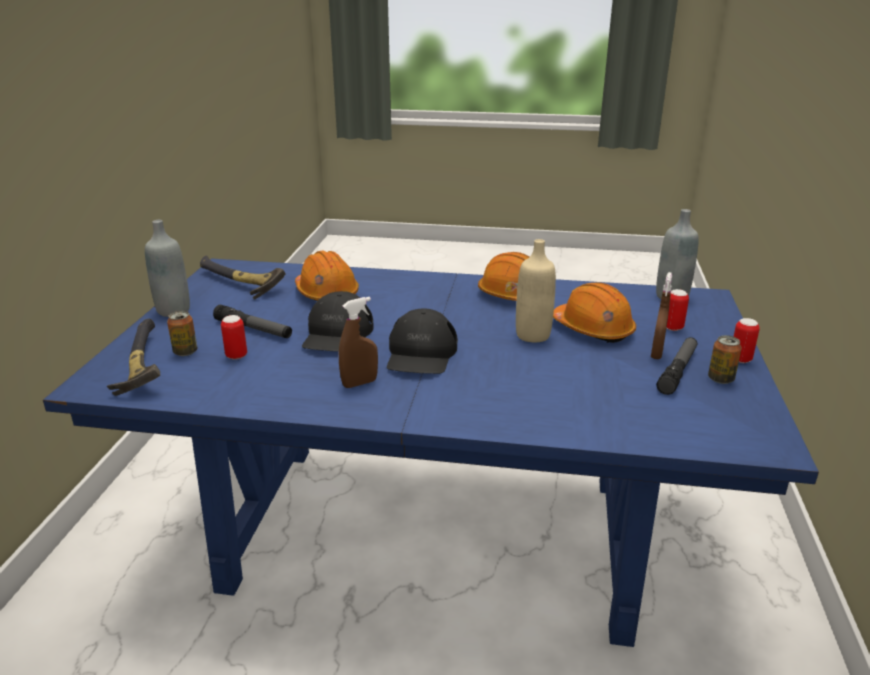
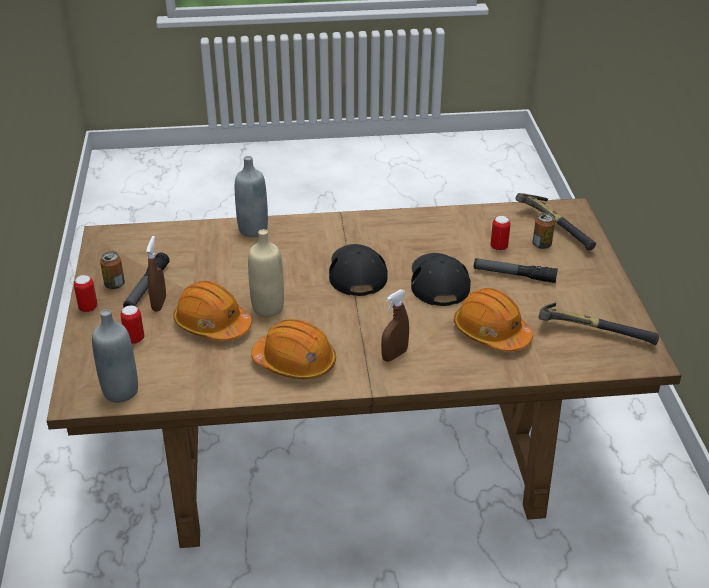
camera: 165 degrees right, 10 degrees up
(173, 310) = (609, 285): grey bottle -> grey bottle (253, 230)
(359, 383) = (388, 239): brown spray bottle -> brown spray bottle (394, 355)
(437, 532) = (352, 454): blue dining table -> brown dining table

